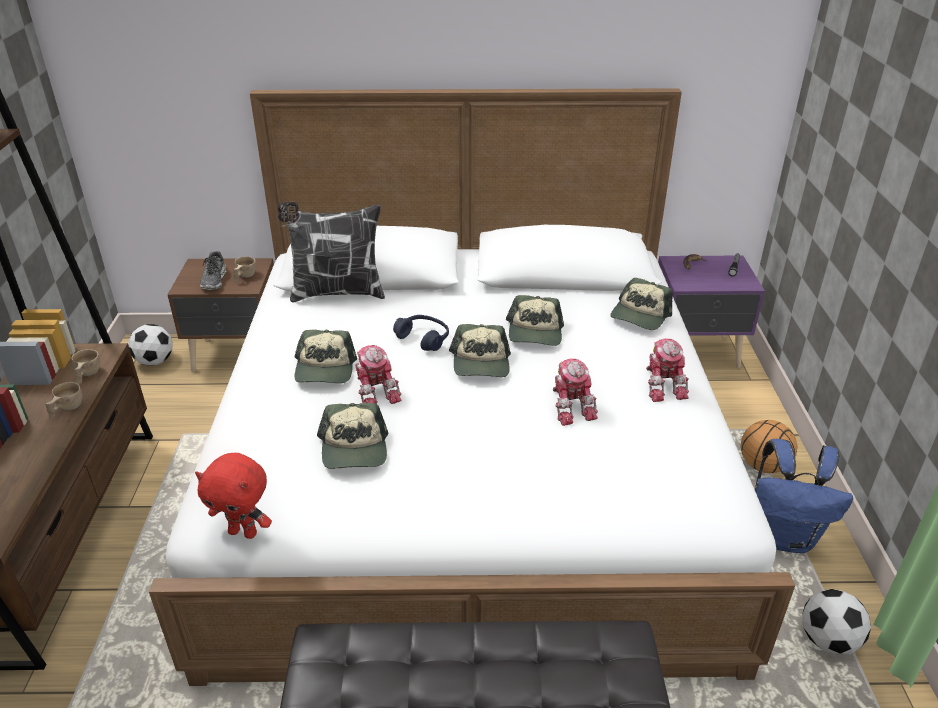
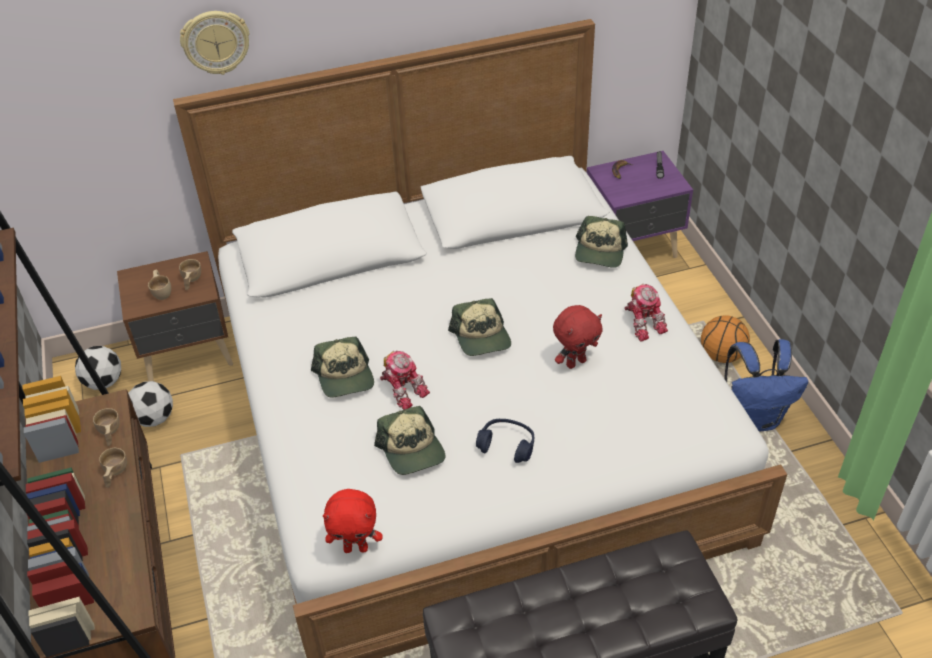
camera: 15 degrees left, 10 degrees up
(214, 280) = (162, 291): shoe -> beige cup
(298, 39) = (215, 42): none -> wall clock
(336, 292) = (310, 288): pillow -> none
(423, 338) = (418, 322): blue headphones -> blue headphones (507, 445)
(535, 333) = (515, 292): cap -> none
(571, 406) = (575, 362): toy robot -> red plush toy
(828, 640) = (807, 498): football -> football (154, 418)

